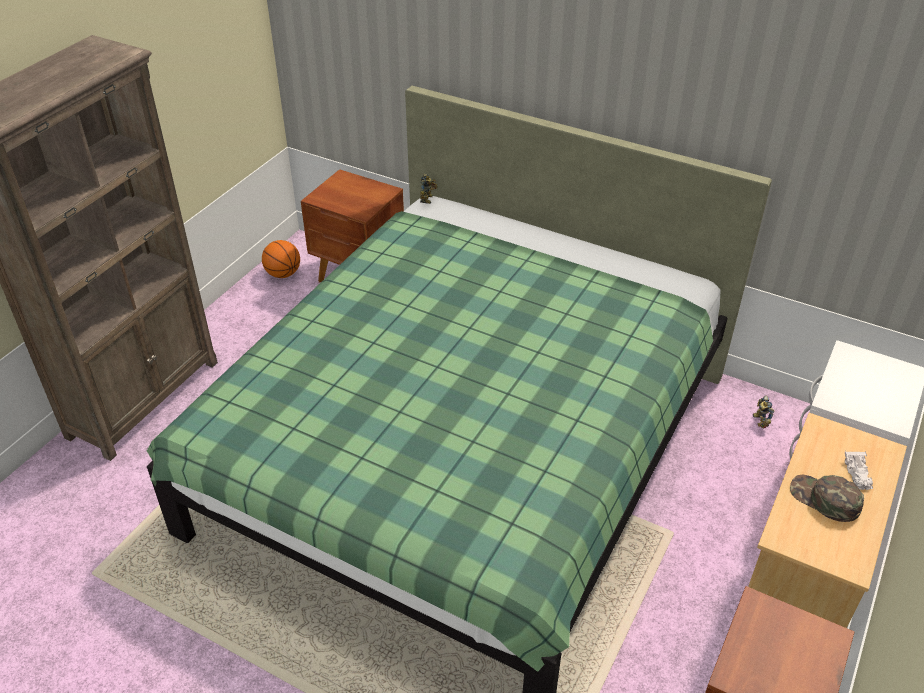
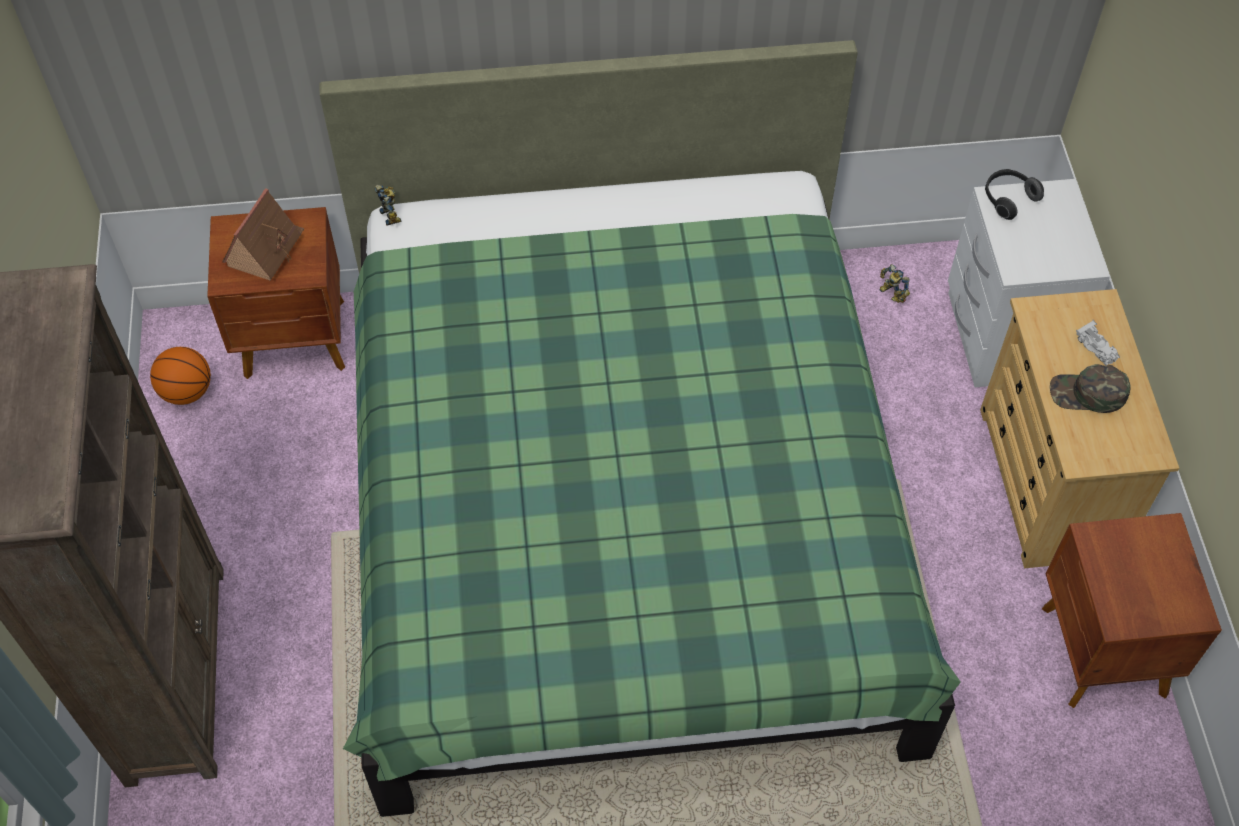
camera: 35 degrees left, 15 degrees up
(351, 193) = (265, 249): none -> toy house
(858, 357) = (1008, 199): none -> headphones

